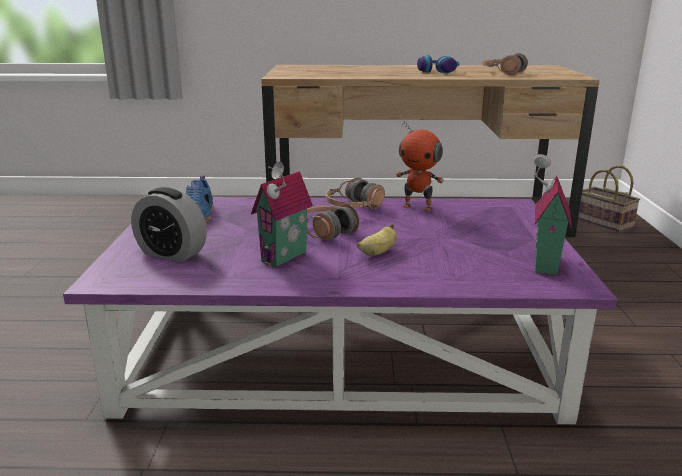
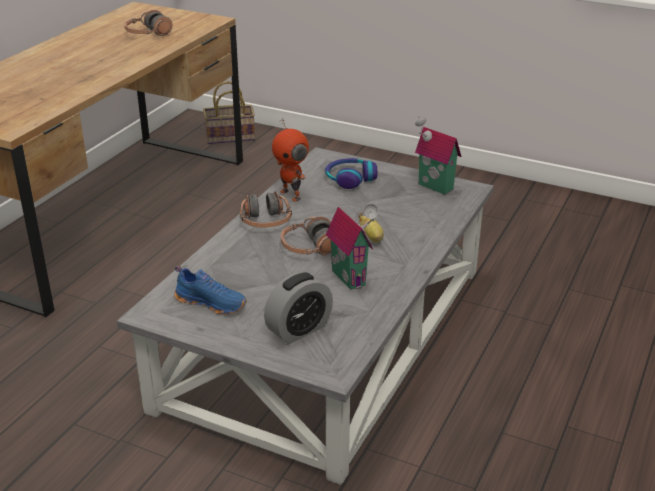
camera: 65 degrees left, 10 degrees up
(343, 348) = (326, 334): purple coffee table -> grey coffee table
(418, 207) = (291, 195): toy robot -> toy robot turned 90 degrees clockwise
(438, 71) = (97, 53): headphones -> headphones (350, 179)

